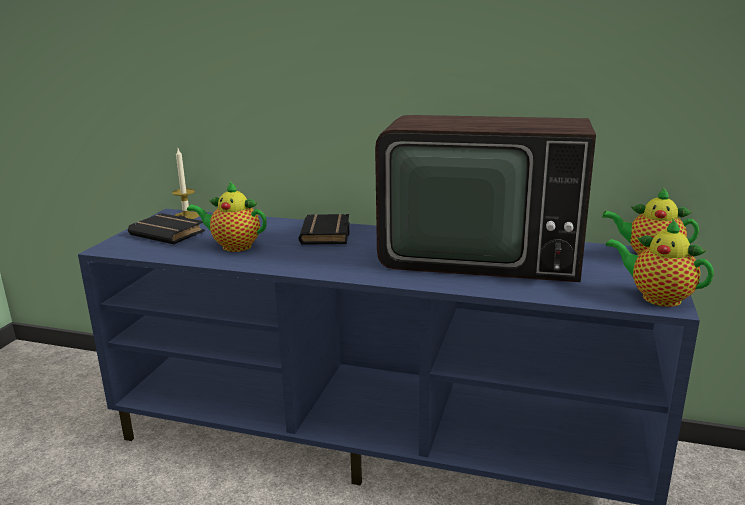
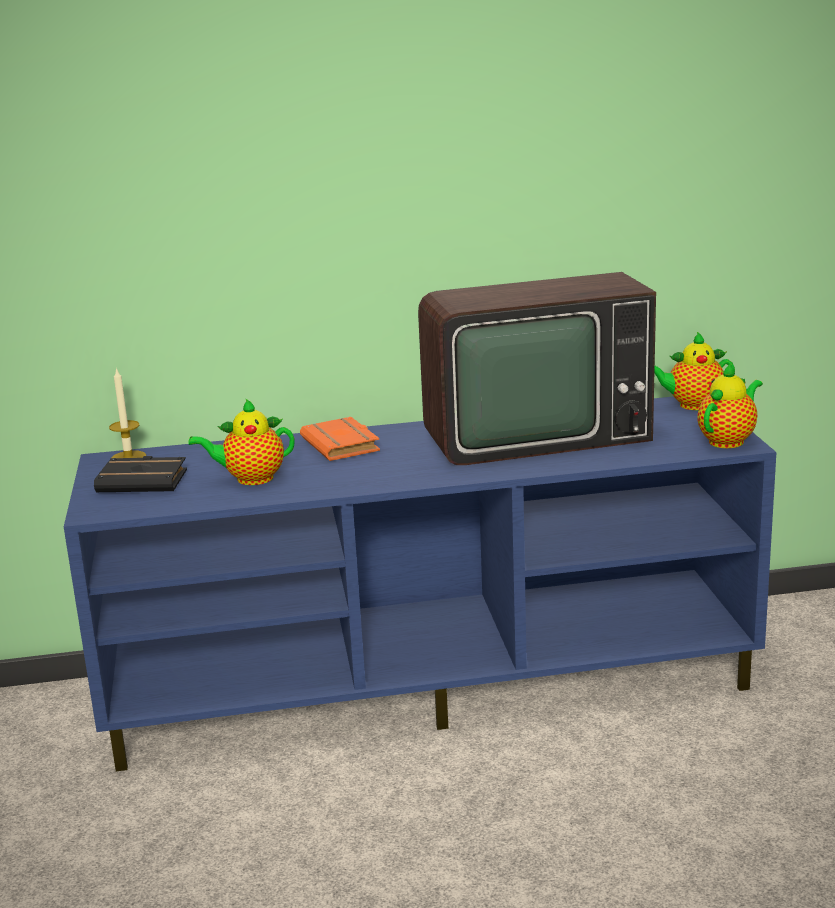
camera: 25 degrees left, 0 degrees up
(327, 235) = (343, 445): black book -> orange book
(656, 297) = (728, 440): teapot -> teapot turned 120 degrees clockwise

